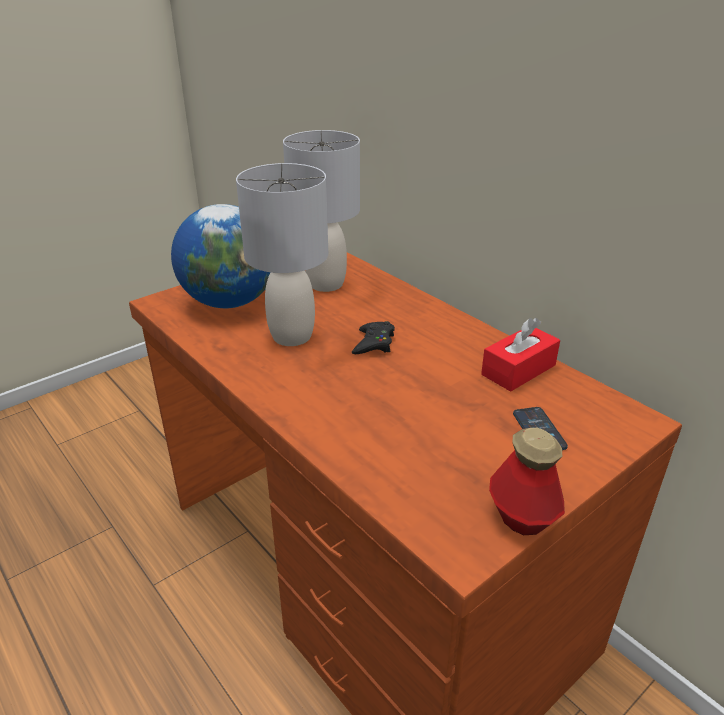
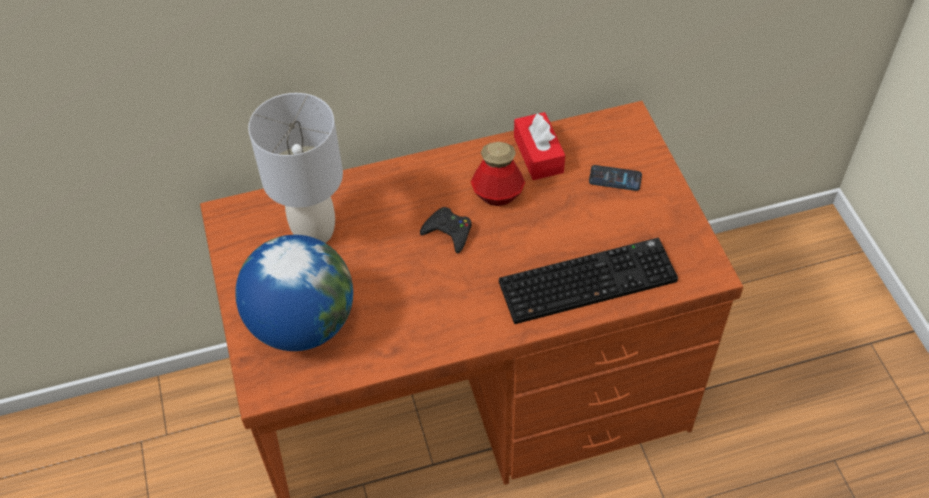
camera: 65 degrees left, 20 degrees up
(291, 336) = (402, 290): grey table lamp -> none
(376, 445) = (588, 279): none -> keyboard
(522, 517) = (692, 228): bottle -> bottle (497, 195)

